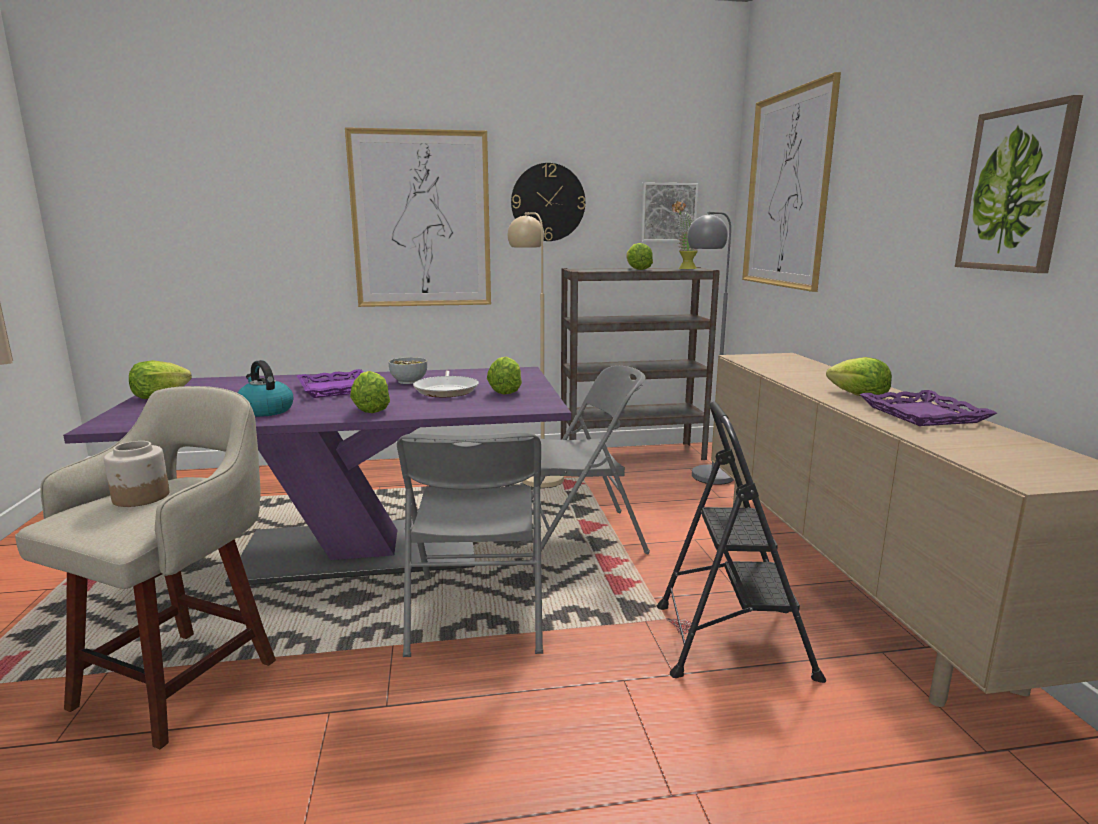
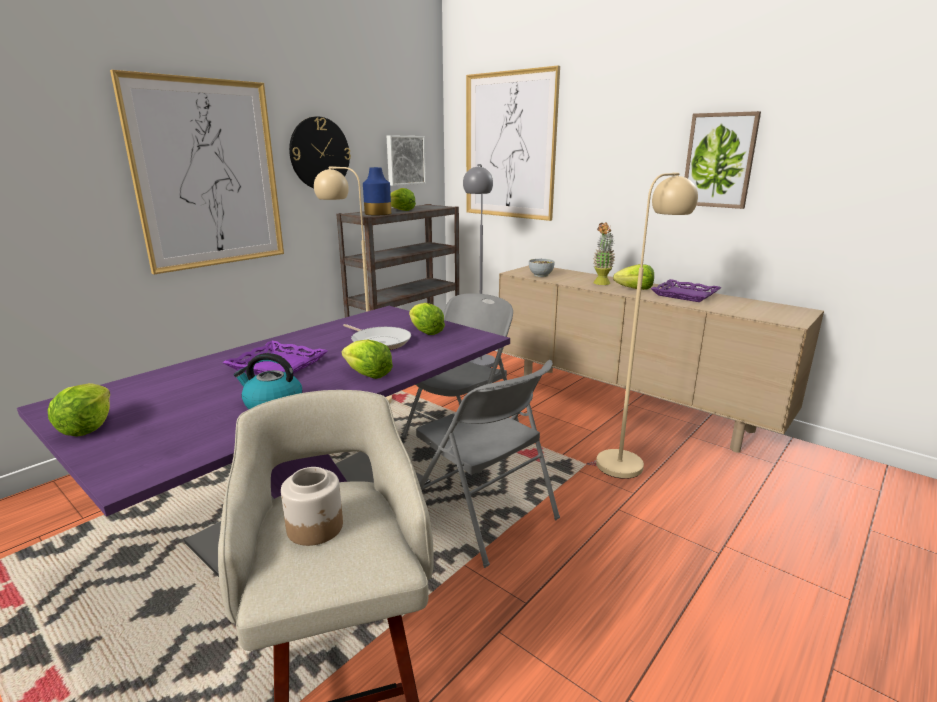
camera: 40 degrees left, 5 degrees up
(409, 381) = (324, 342): bowl -> bowl (541, 275)
(598, 270) = (377, 213): none -> blue vase
(683, 268) = (428, 207): potted plant -> potted plant (601, 284)
(728, 639) = (628, 461): black step ladder -> beige floor lamp

